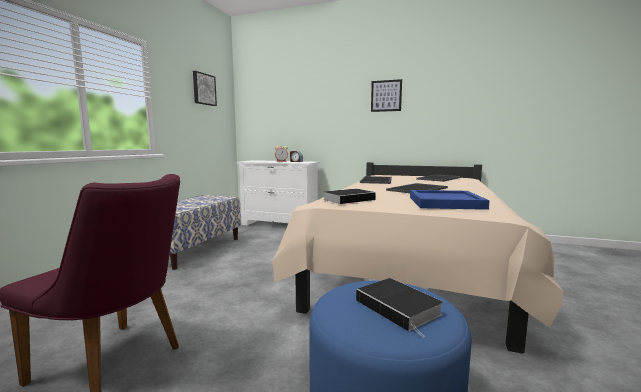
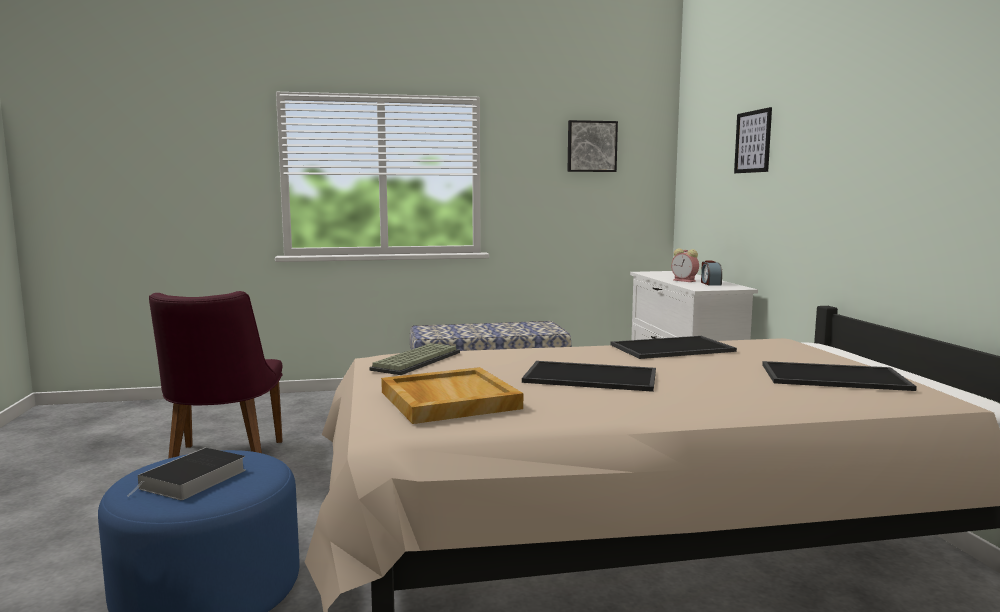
camera: 60 degrees right, 0 degrees up
(349, 199) = (416, 360): book -> keyboard
(386, 96) = (876, 139): picture -> picture (753, 141)
(444, 203) = (448, 400): blue tray -> beige tray

